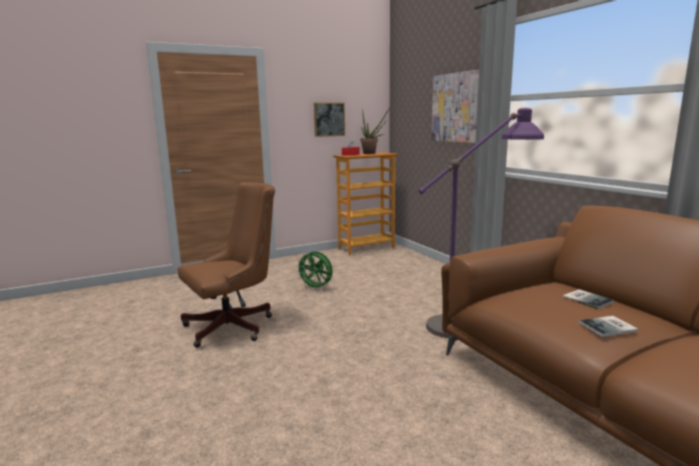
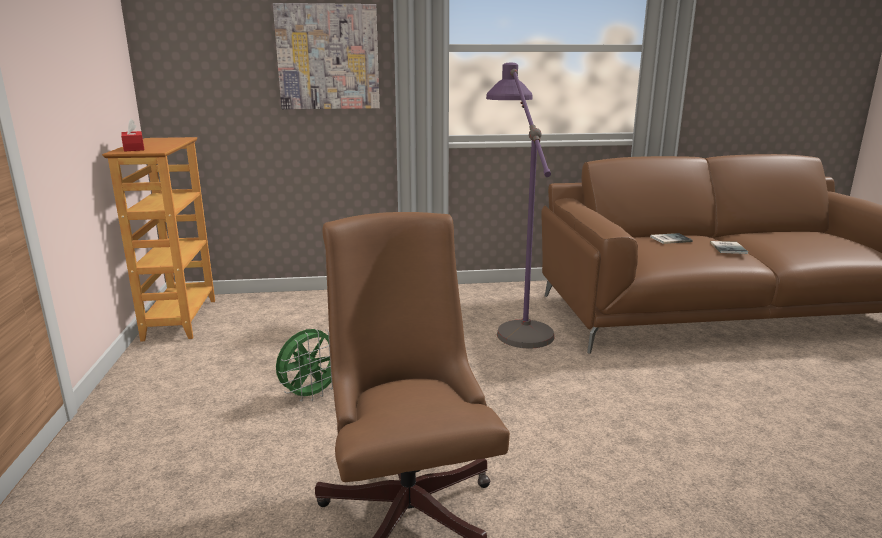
camera: 70 degrees left, 5 degrees up
(329, 119) = (79, 76): picture -> none
(372, 153) = (151, 142): potted plant -> none

